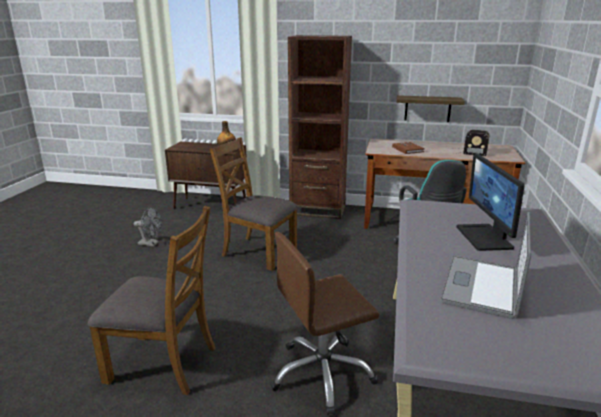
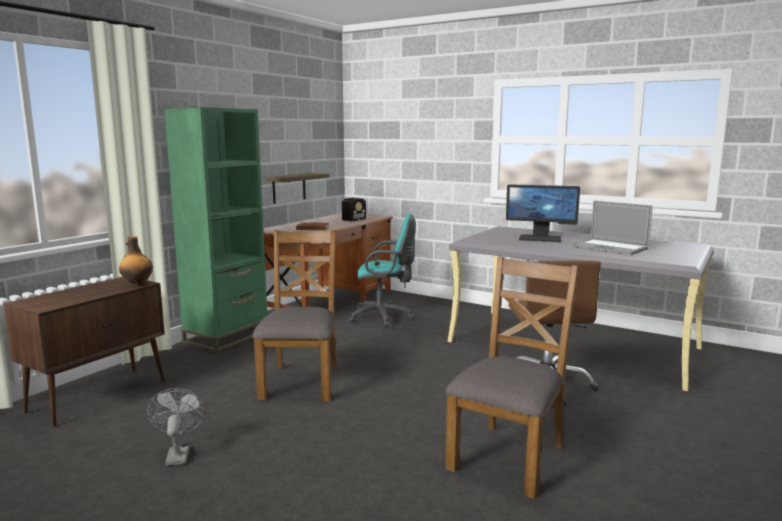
camera: 70 degrees left, 10 degrees down
(151, 243) = (178, 454): grey fan -> grey fan turned 45 degrees counterclockwise
(258, 252) = (301, 382): brown chair -> brown chair turned 135 degrees clockwise
(317, 210) = (227, 337): brown bookcase -> green bookcase

